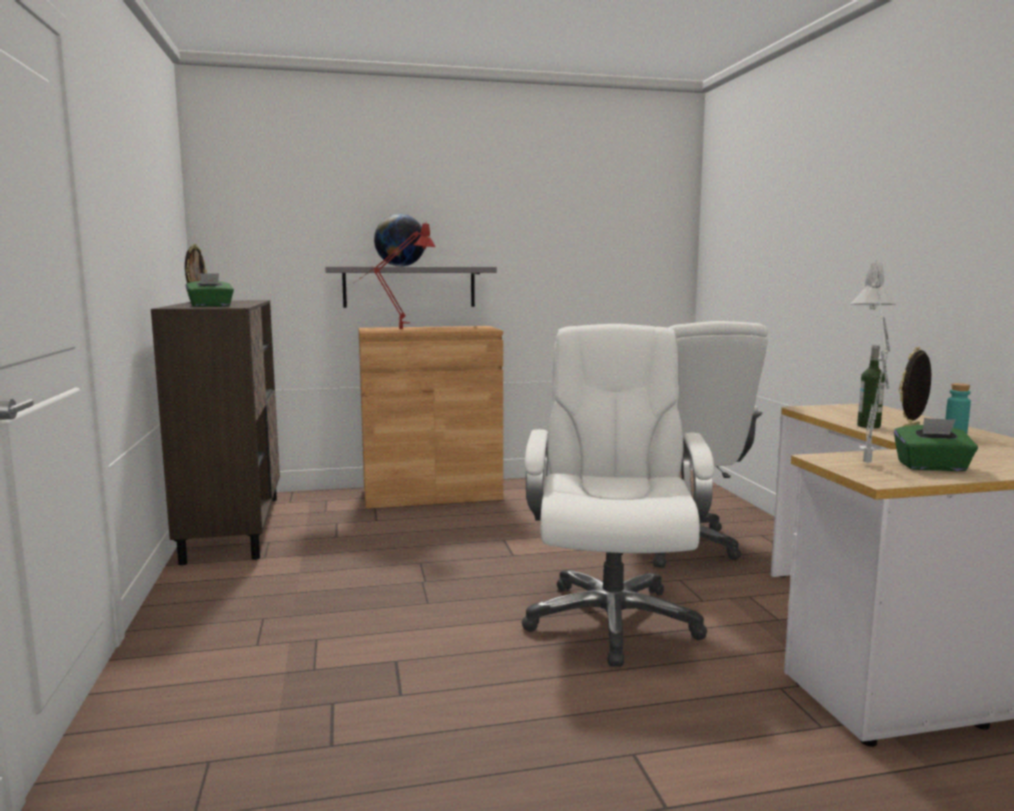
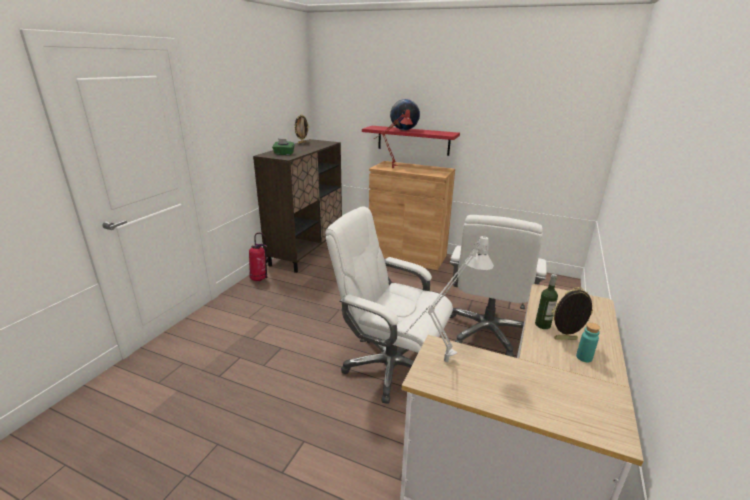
camera: 35 degrees right, 15 degrees up
(190, 587) = (260, 279): none -> fire extinguisher
(409, 287) = (413, 140): grey shelf -> red shelf
(611, 619) = (389, 367): white office chair -> white office chair turned 105 degrees counterclockwise
(932, 467) = (481, 382): green tissue box -> none

